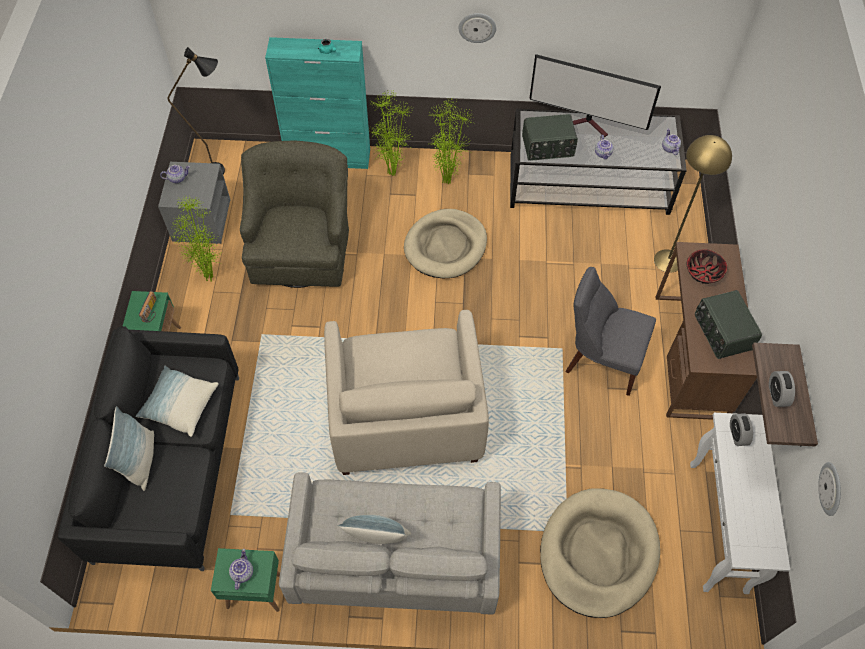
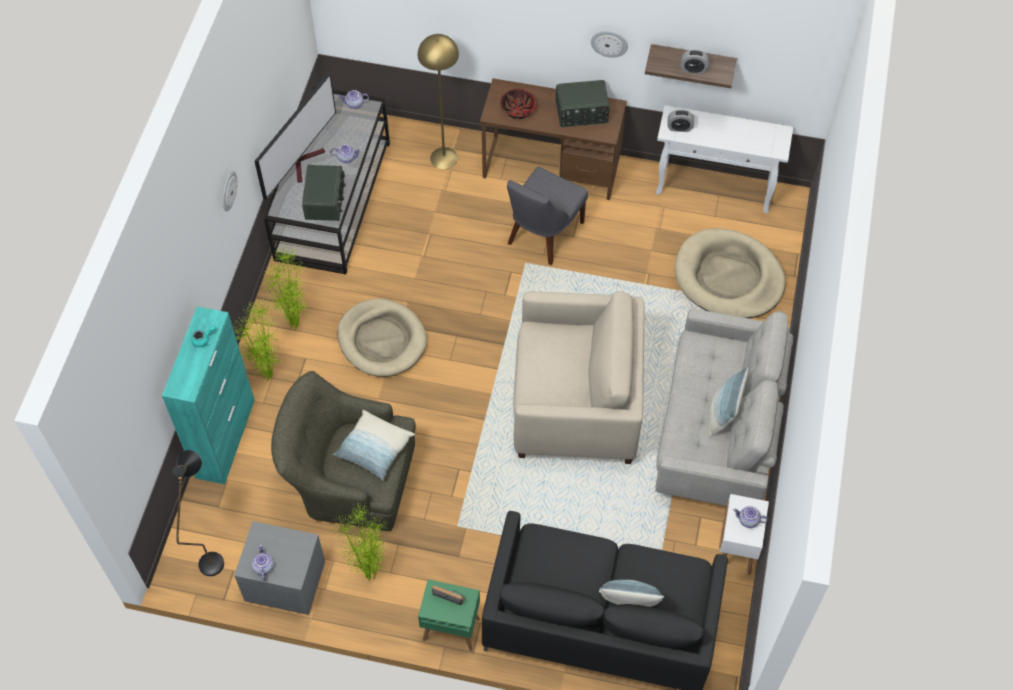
camera: 80 degrees left, 0 degrees up
(180, 405) = (573, 565): pillow -> pillow (374, 450)
(254, 591) = (736, 549): green side table -> white side table
(831, 489) = (776, 58): wall clock -> wall clock (609, 43)

